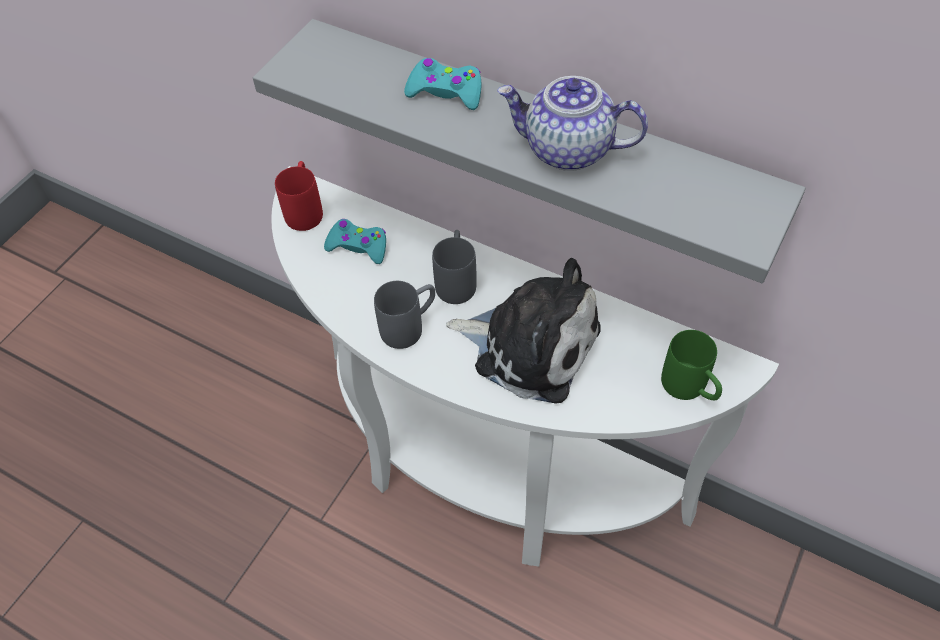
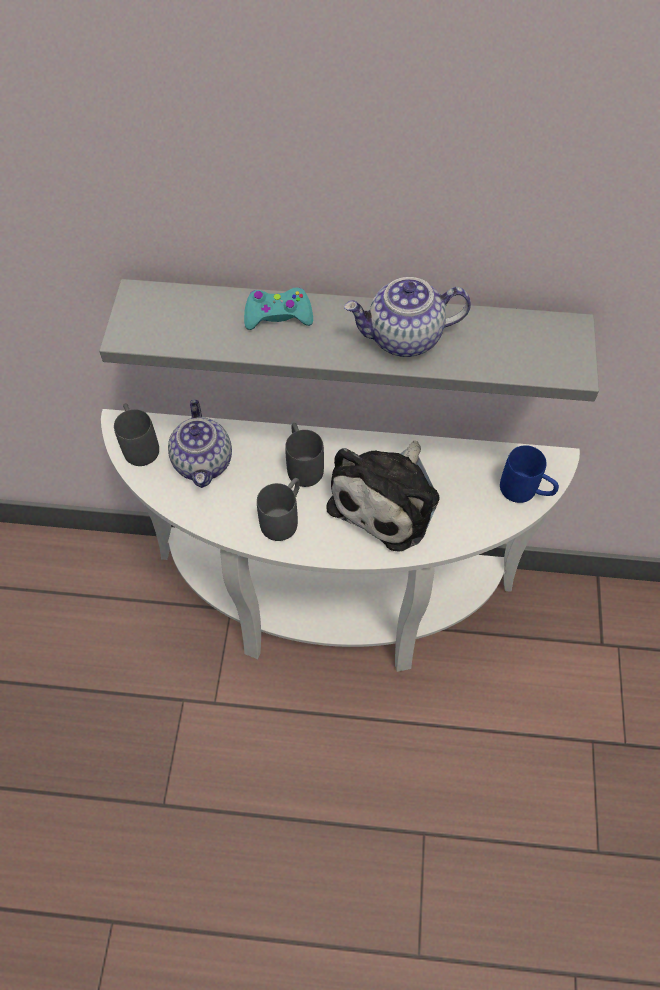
camera: 25 degrees left, 5 degrees up
(305, 209) = (139, 444): red mug -> grey mug
(358, 246) = (204, 462): turquoise game controller -> teapot
(530, 344) = (388, 499): plush toy -> plush toy turned 120 degrees clockwise
(690, 389) = (525, 492): green mug -> blue mug

